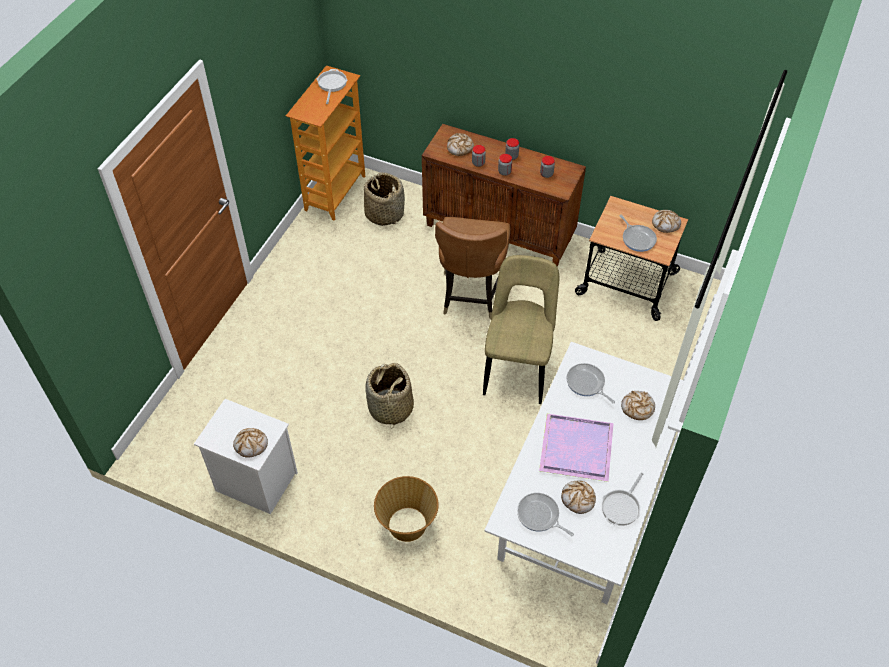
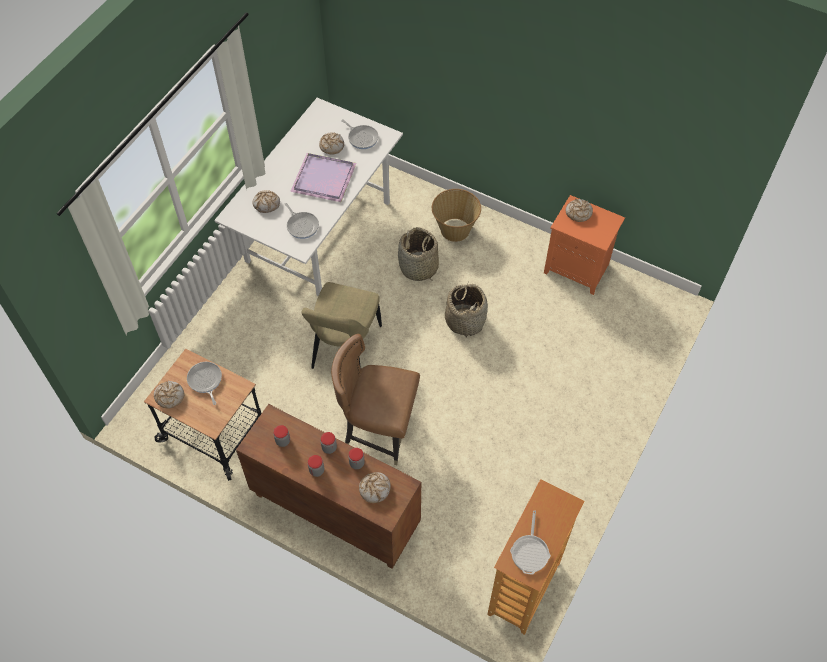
camera: 175 degrees left, 5 degrees up
(254, 482) = (578, 268): white nightstand -> orange nightstand
(384, 213) = (464, 550): basket -> basket (418, 267)
(470, 295) = (378, 431): brown chair -> brown chair turned 90 degrees counterclockwise
(622, 506) = (301, 139): frying pan -> none

